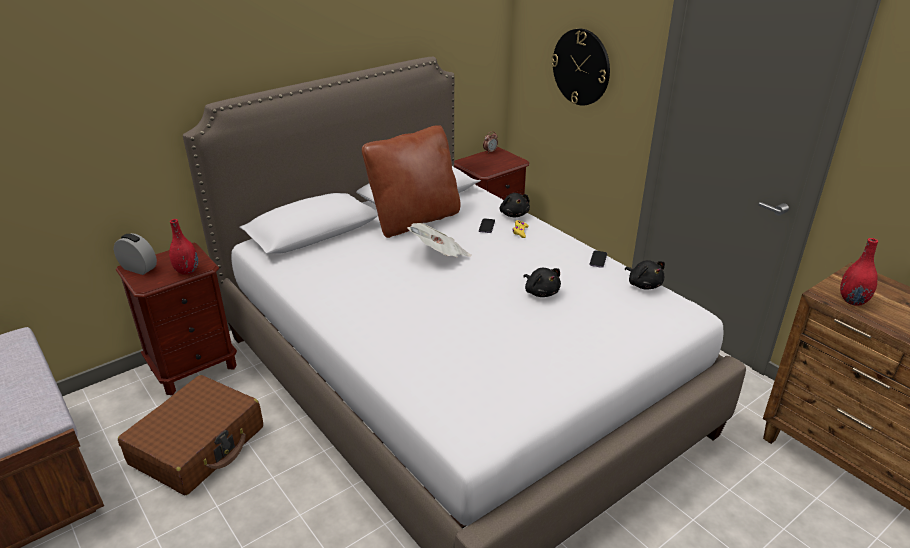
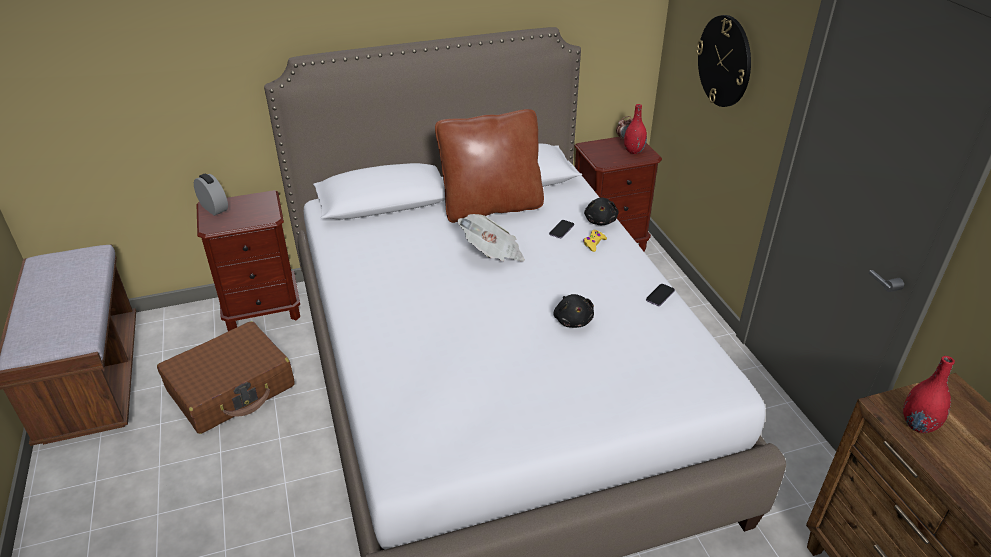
camera: 20 degrees right, 5 degrees up
(187, 271) = (252, 219): red vase -> red vase (633, 151)
(643, 284) = (694, 337): black plush toy -> none

